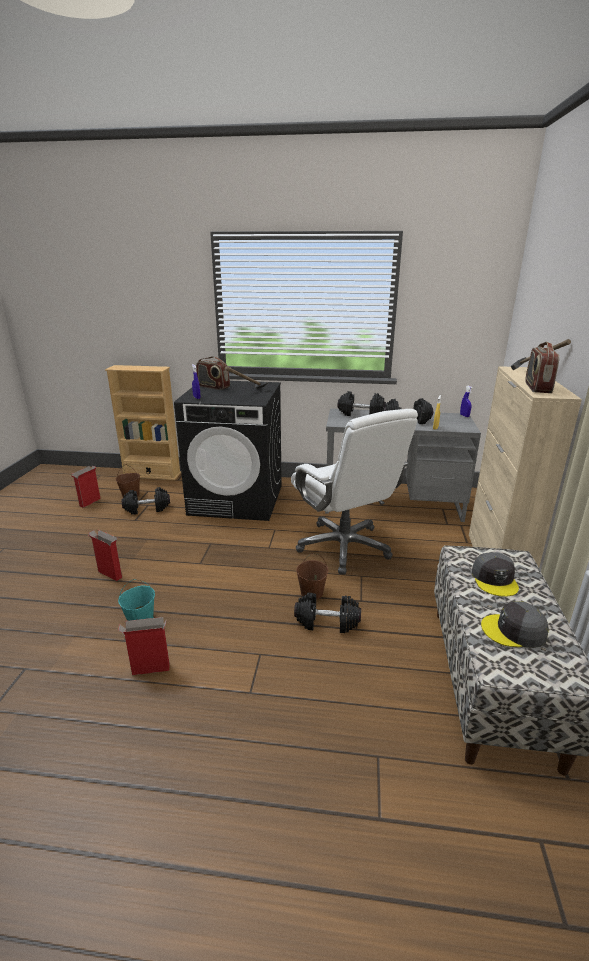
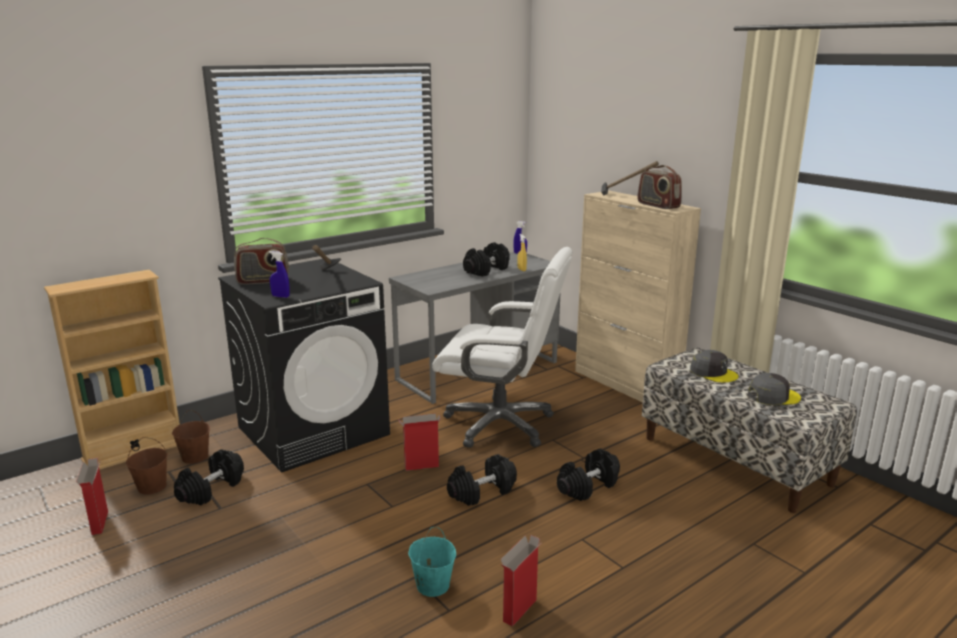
camera: 45 degrees left, 5 degrees down
(109, 574) = (307, 573): cardboard box -> cardboard box (421, 466)
(311, 592) = (538, 473): brown bucket -> brown bucket (194, 457)
(360, 414) = (432, 275): black dumbbell -> black dumbbell (482, 492)
(514, 631) = (773, 396): grey cap -> grey cap turned 150 degrees counterclockwise

